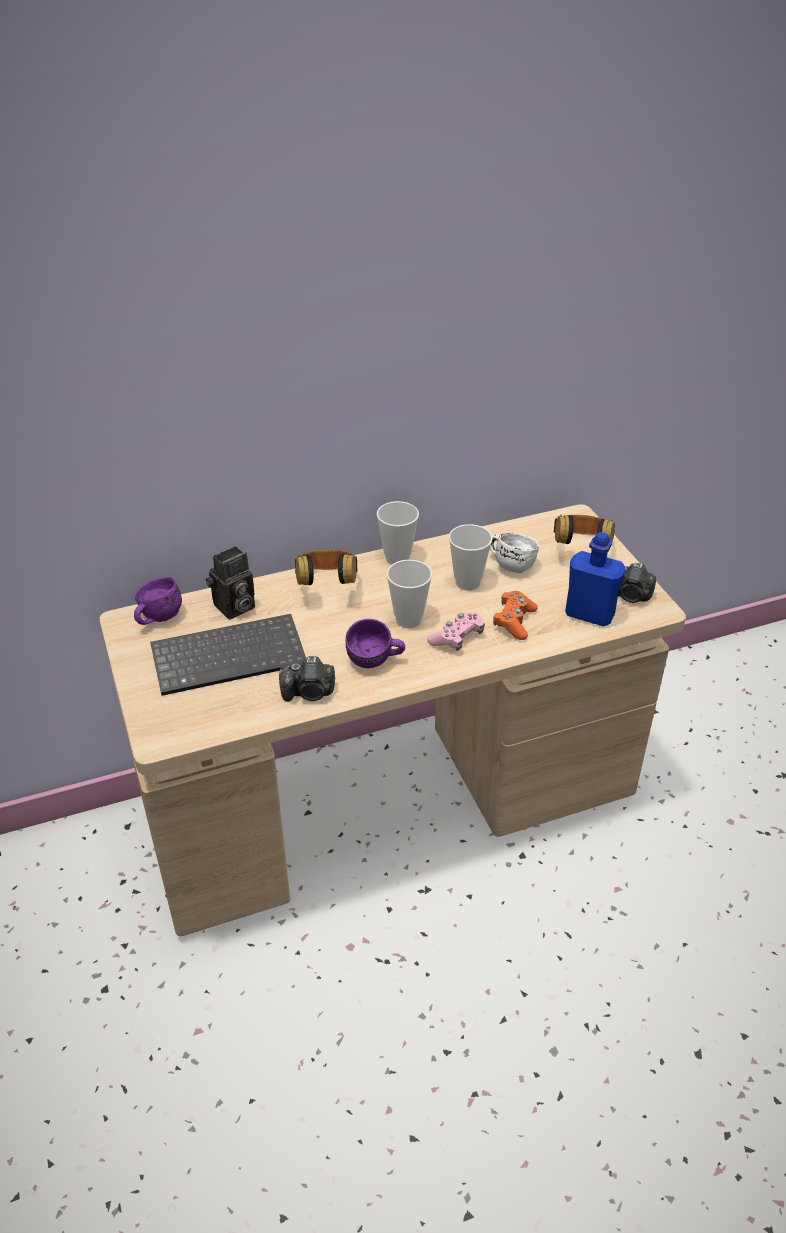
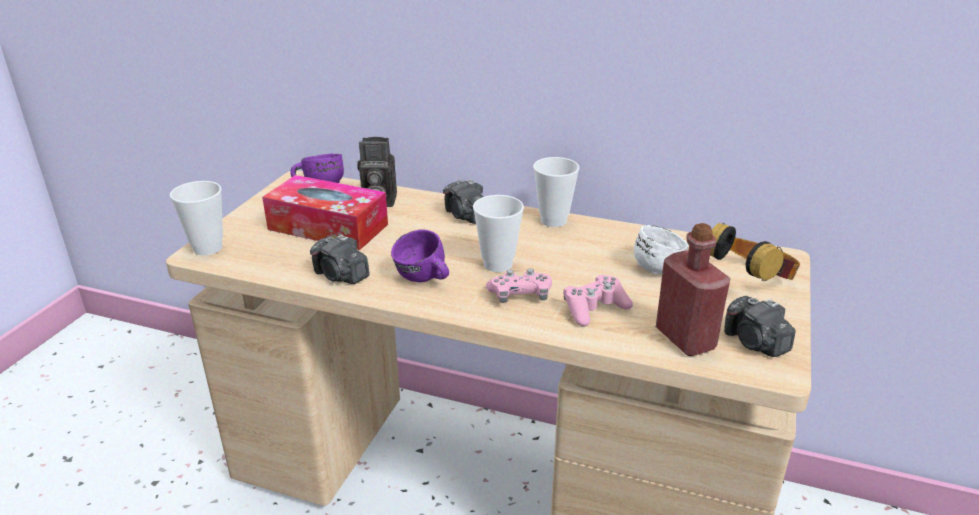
camera: 40 degrees right, 10 degrees down
(230, 655) = (328, 227): keyboard -> tissue box
(327, 587) = (466, 216): headphones -> camera
(467, 582) = (592, 261): cup -> cup (208, 248)
(514, 621) = (594, 309): orange game controller -> pink game controller
(589, 614) = (685, 339): blue bottle -> red bottle

